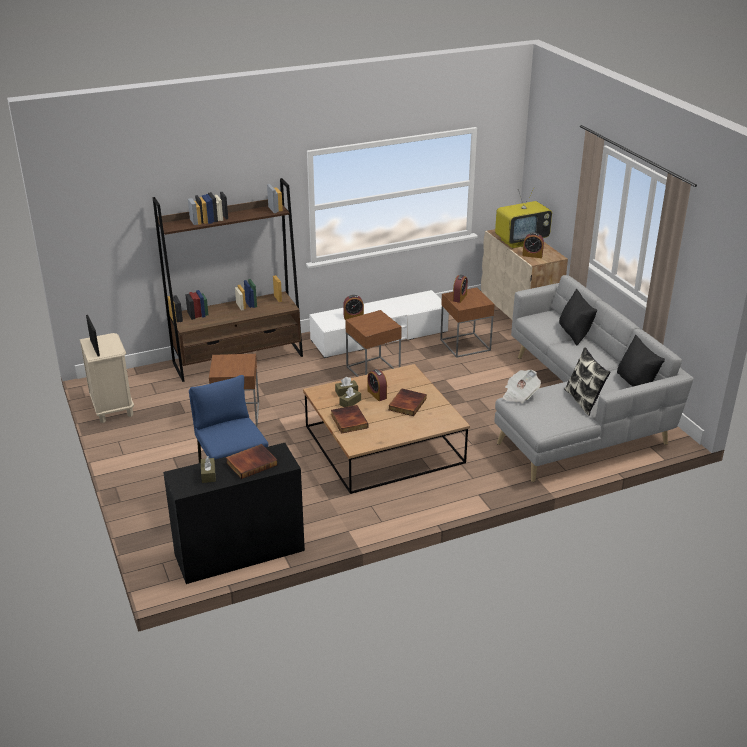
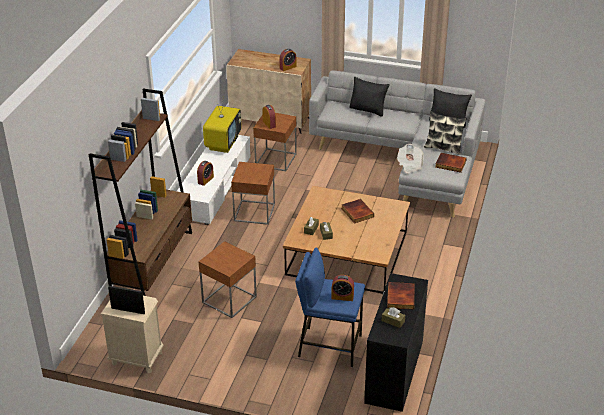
camera: 50 degrees left, 5 degrees up
(348, 421) = (347, 245): book -> book (450, 164)
(377, 394) = (330, 218): alarm clock -> alarm clock (342, 297)
(521, 241) = (262, 60): television -> television (223, 143)

